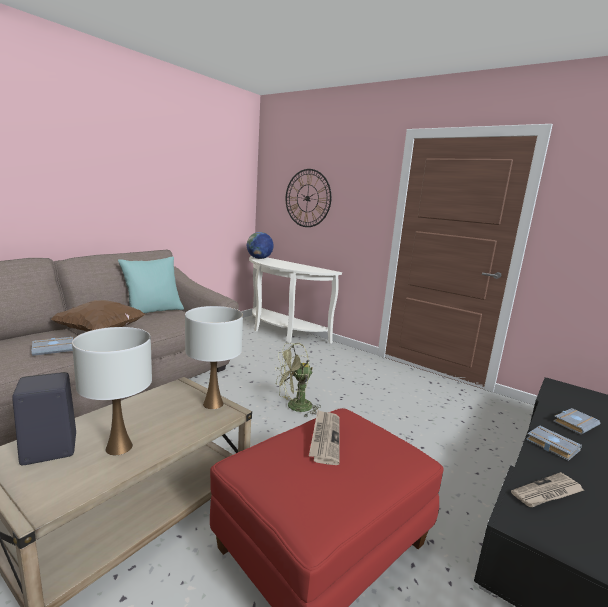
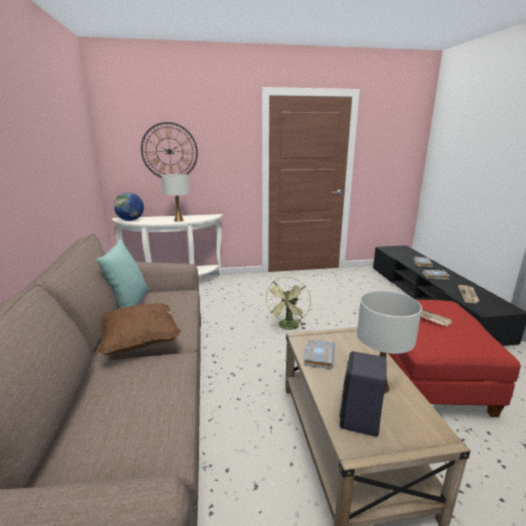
camera: 45 degrees left, 5 degrees up
(54, 348) = (156, 376): grey book -> grey book (318, 356)
(213, 404) = (344, 335): white table lamp -> white table lamp (179, 220)

